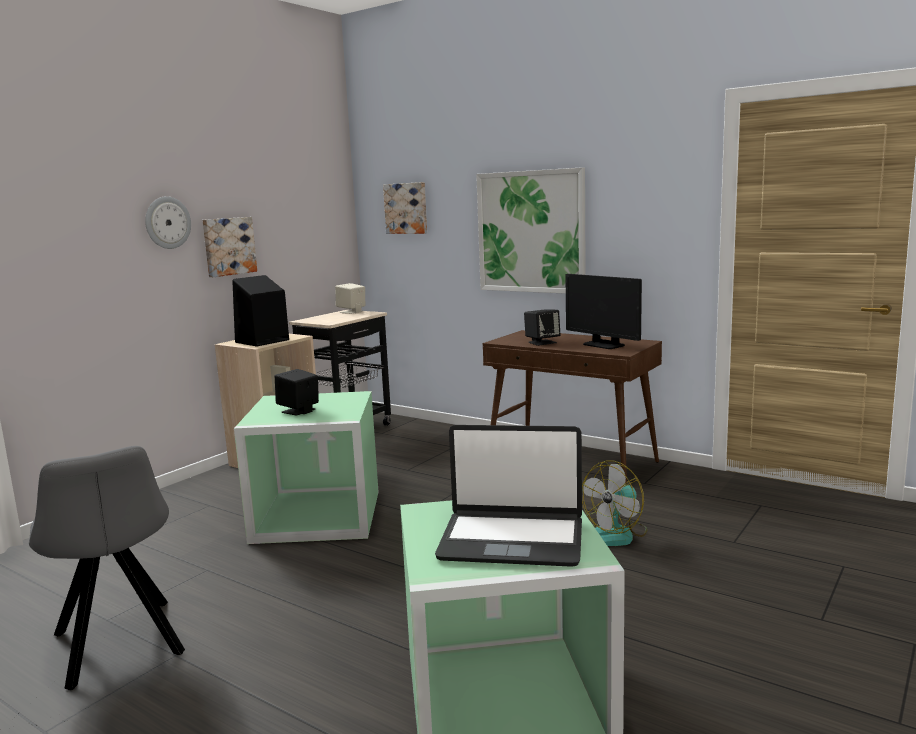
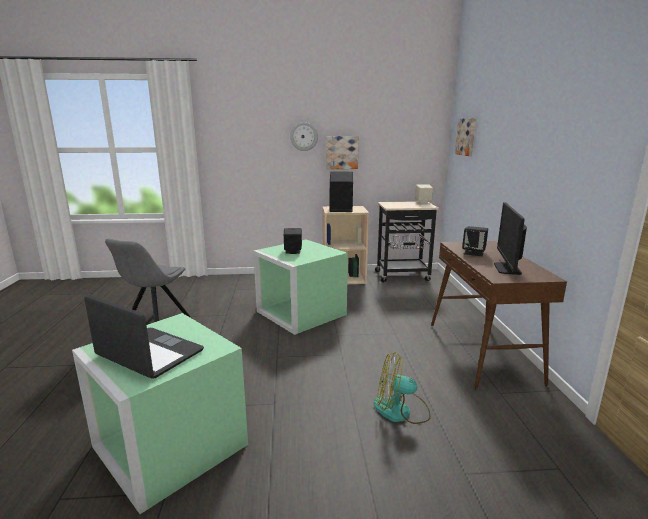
camera: 50 degrees right, 5 degrees up
(512, 540) = (149, 354): laptop -> laptop turned 150 degrees clockwise
(531, 232) = (517, 163): picture -> none

